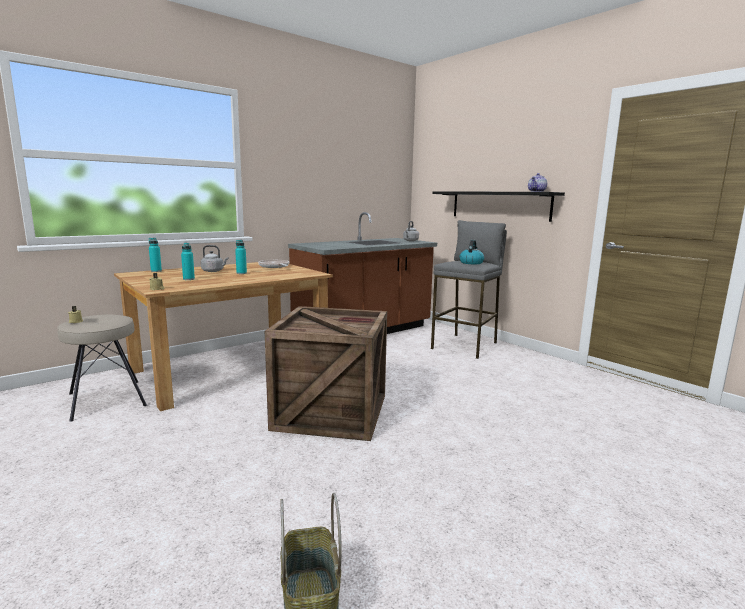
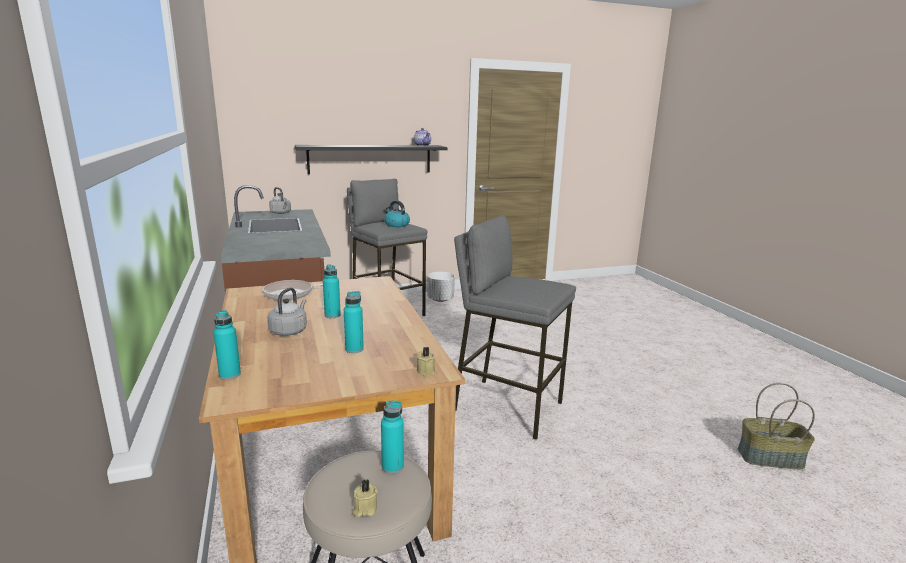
camera: 70 degrees left, 5 degrees up
(110, 322) = (392, 466): none -> turquoise bottle
(333, 411) = (507, 406): crate -> grey stool
(526, 358) = (440, 299): none -> white planter

